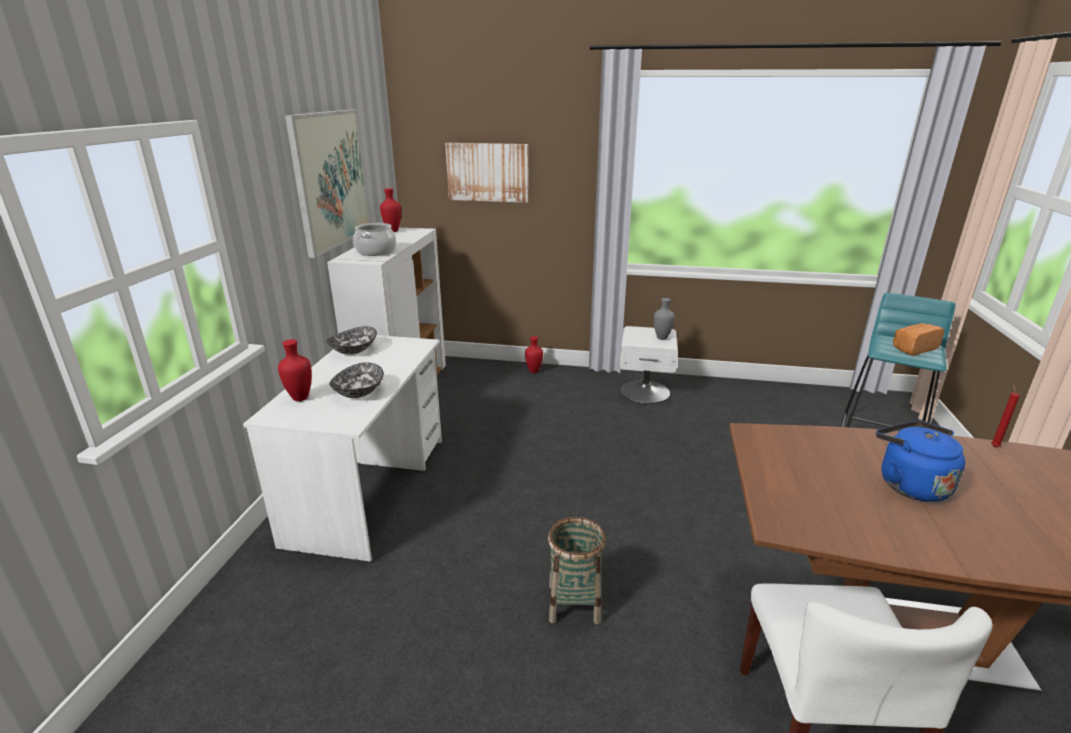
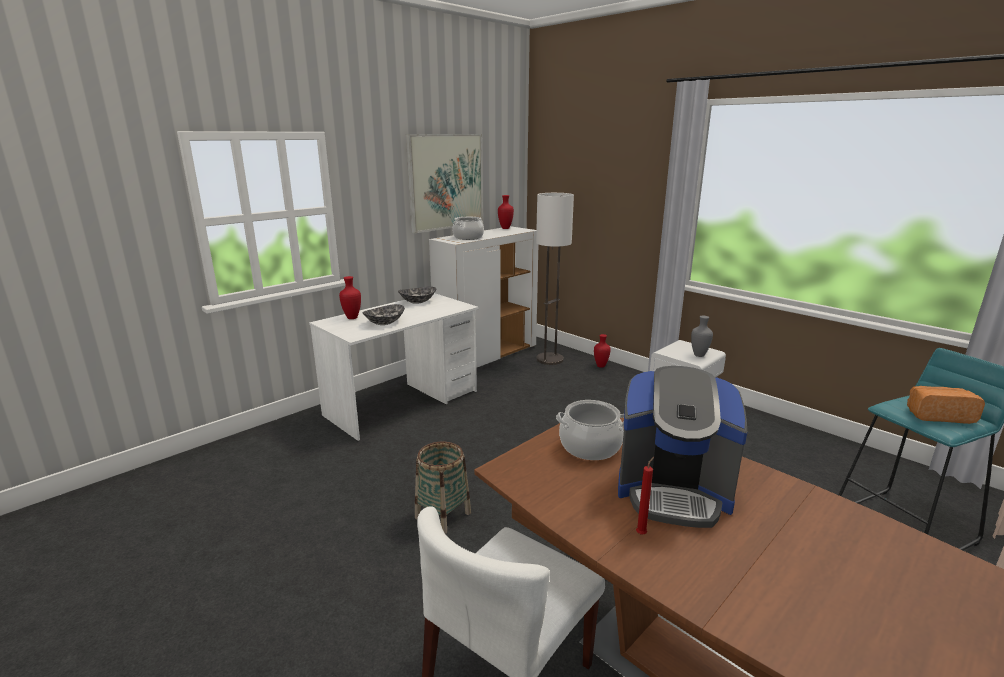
camera: 35 degrees right, 5 degrees down
(476, 378) = (550, 359): none -> floor lamp
(488, 172) = (587, 188): picture -> none
(796, 468) = (590, 446): none -> cooking pot
(909, 484) = (673, 491): blue kettle -> coffee machine
(994, 446) = (840, 505): red candle -> red candle (642, 533)

